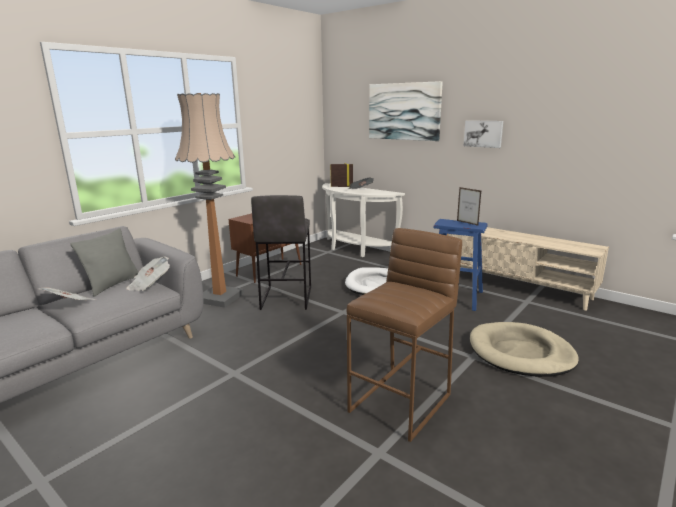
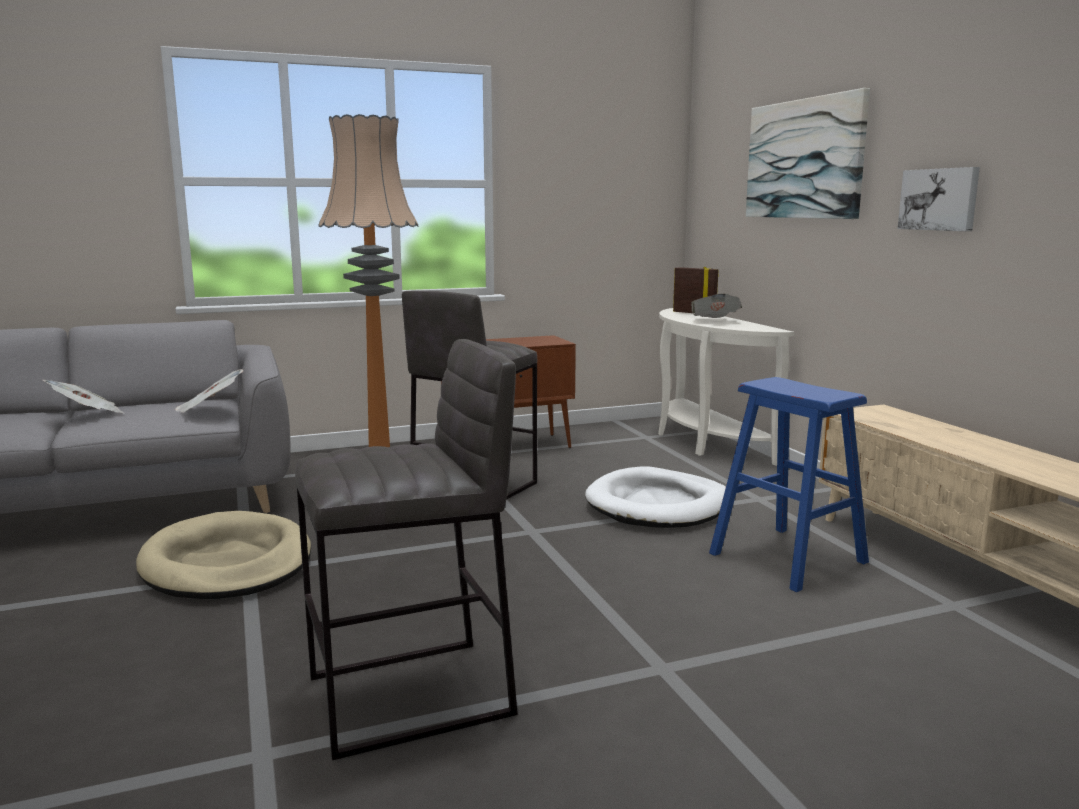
camera: 30 degrees right, 5 degrees down
(113, 285) = (174, 402): grey pillow -> none
(401, 403) = (412, 696): brown stool -> grey stool
(467, 223) = (816, 390): picture frame -> none
(520, 353) = (781, 695): beige dog bed -> beige dog bed (227, 563)

